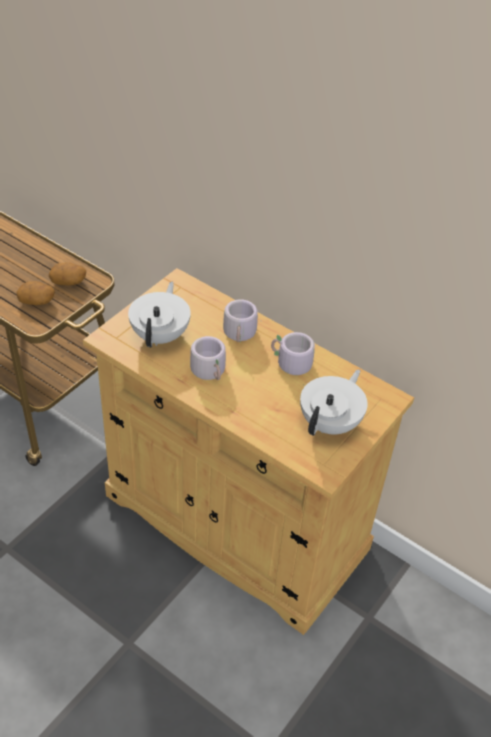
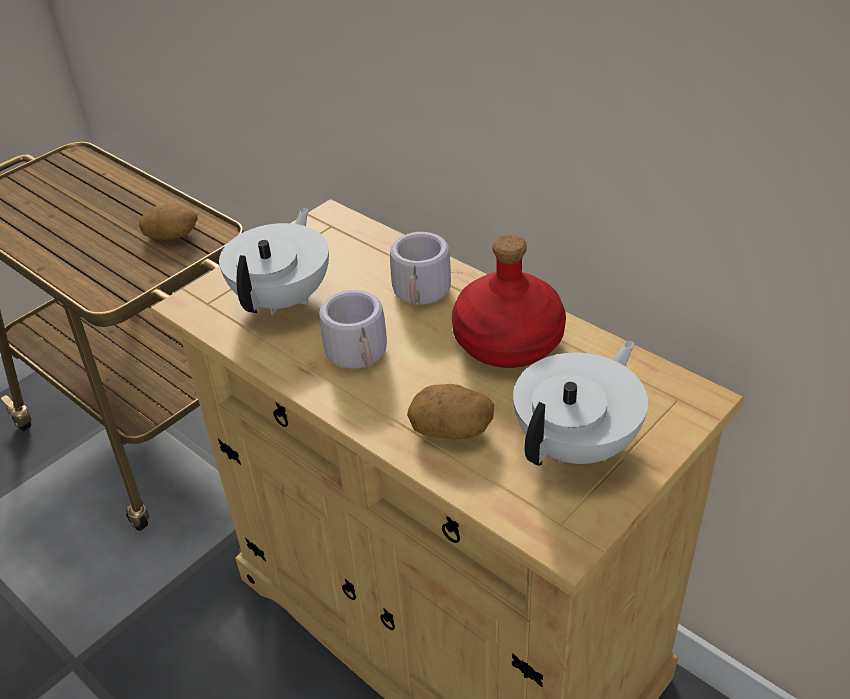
camera: 10 degrees right, 5 degrees down
(37, 301) = (116, 263): potato -> potato (452, 428)
(290, 364) = (506, 341): grey mug -> red bottle

